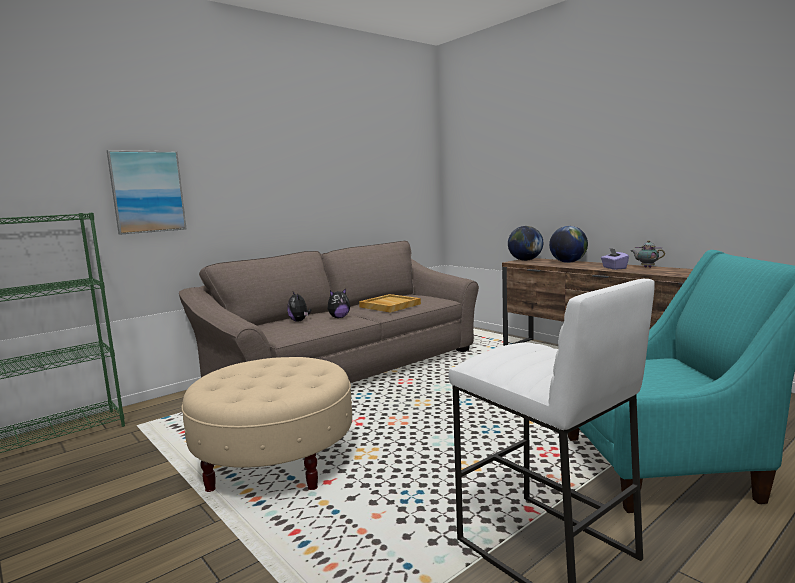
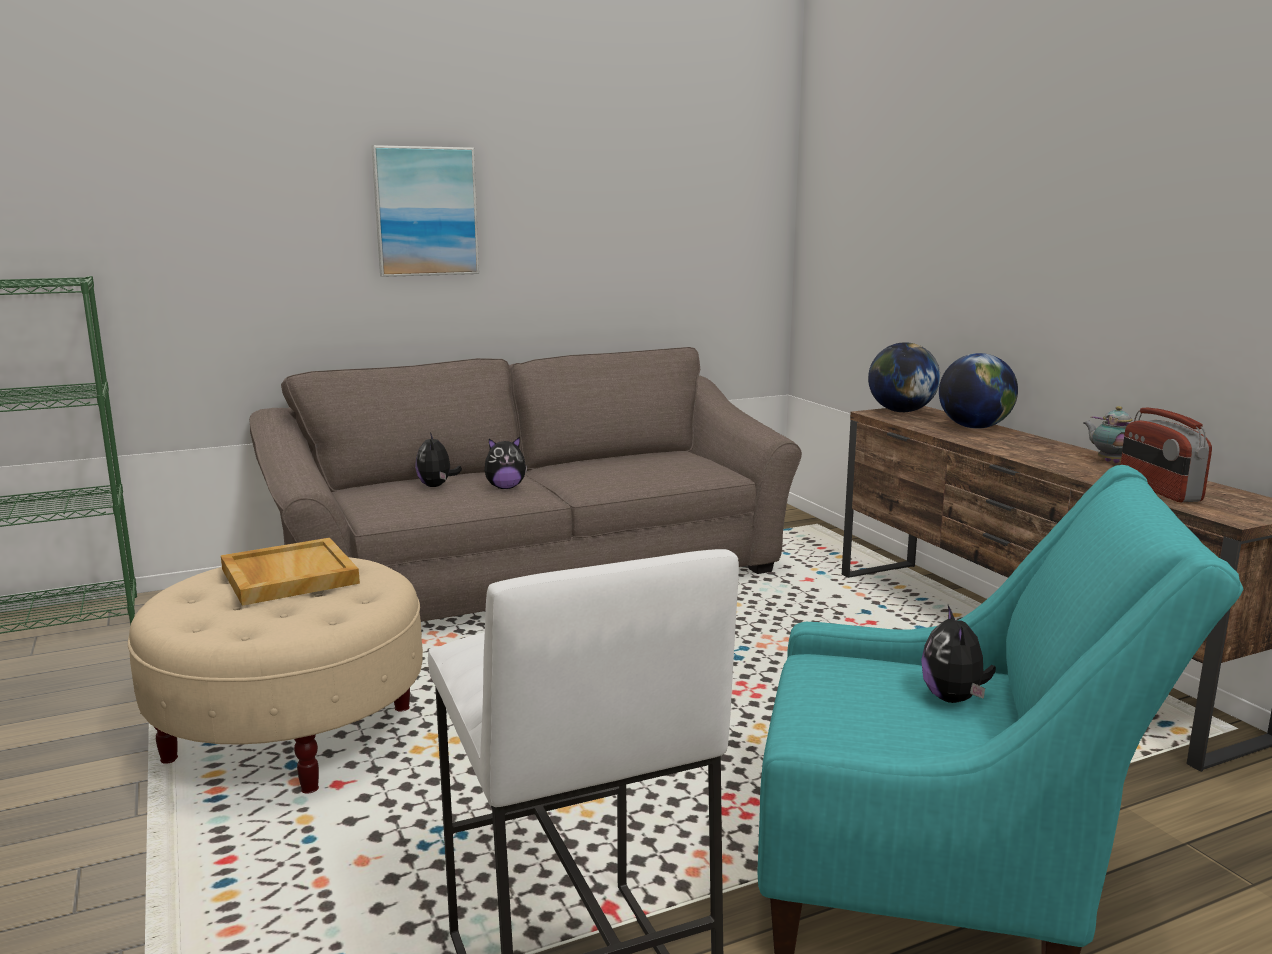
camera: 15 degrees right, 5 degrees up
(147, 192) = (203, 242): picture -> picture (426, 211)
(389, 305) = (614, 473): beige tray -> beige tray (288, 576)
(614, 268) = (1040, 455): purple tissue box -> none
(665, 369) = (954, 699): none -> plush toy
(683, 273) = (1158, 490): none -> radio

